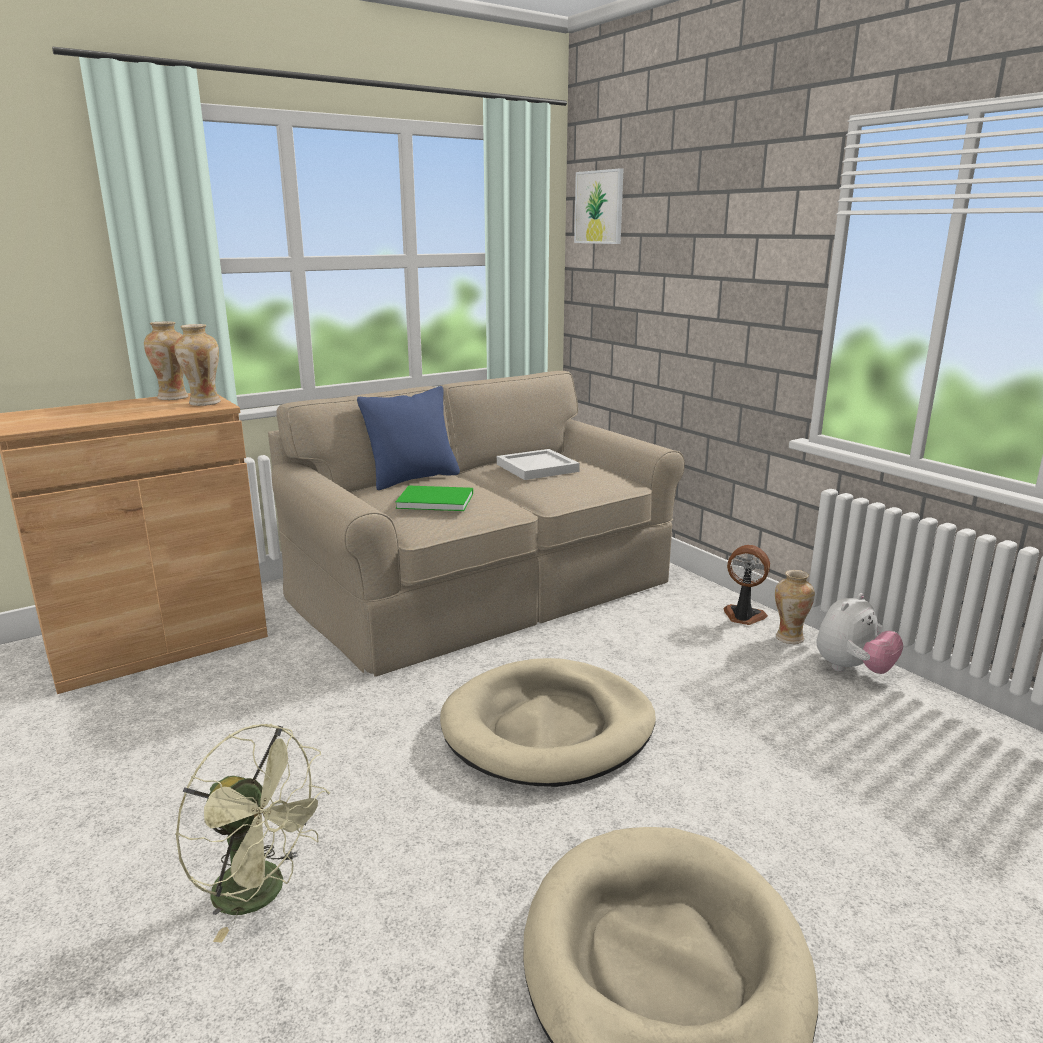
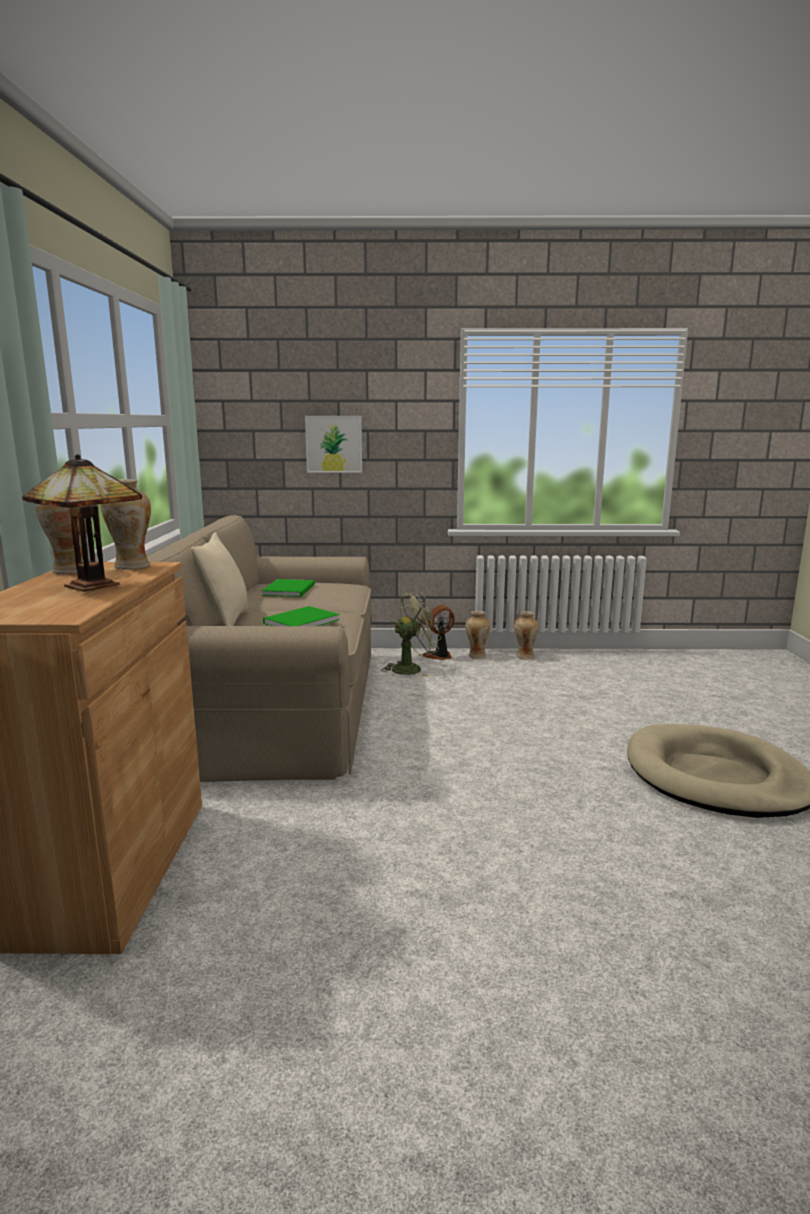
camera: 55 degrees left, 5 degrees down
(126, 411) = (94, 585): none -> table lamp
(262, 893) = (576, 883): green fan -> green fan (412, 668)
(413, 479) = (225, 619): blue pillow -> beige pillow
(538, 468) = (290, 589): white tray -> green book
(548, 728) = (490, 740): beige dog bed -> none
(599, 207) = (229, 378): picture -> picture (334, 444)
(852, 669) = (524, 656): plush toy -> vase

